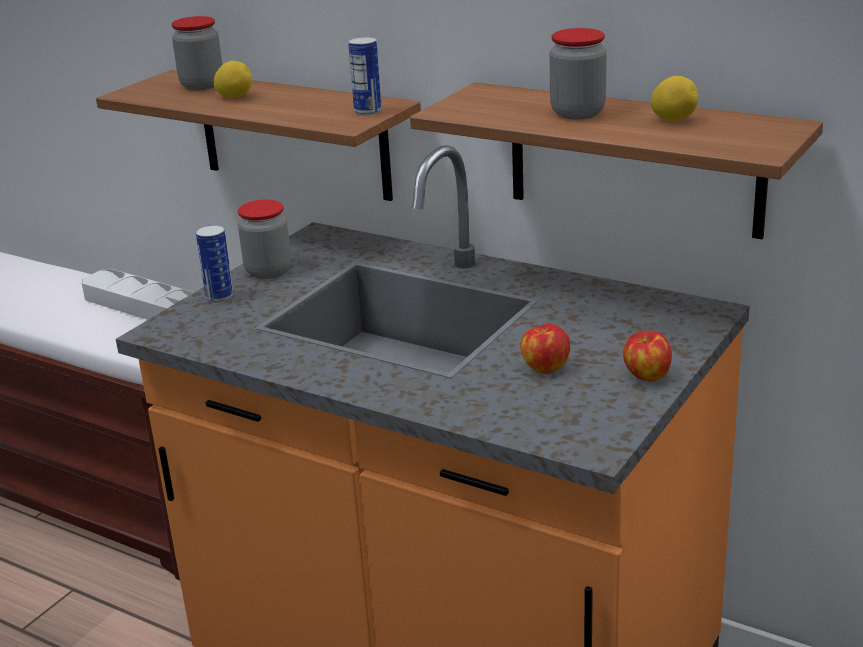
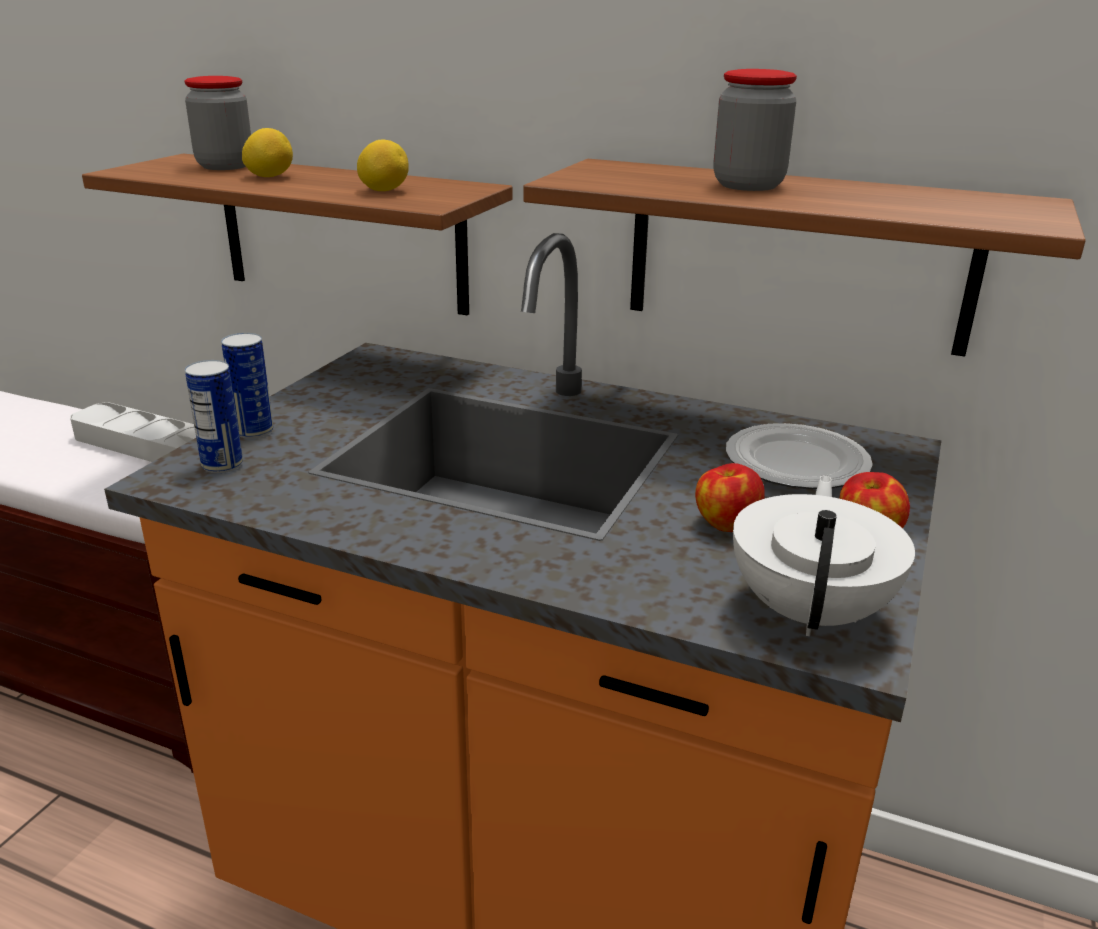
camera: 10 degrees left, 0 degrees up
(268, 271) = (317, 399): jar -> none
(368, 111) = (450, 192): can -> can (222, 465)
(578, 425) = (811, 611): none -> white teapot
(620, 323) = (796, 463): none -> plate
(673, 119) = (881, 193): lemon -> lemon (384, 191)

